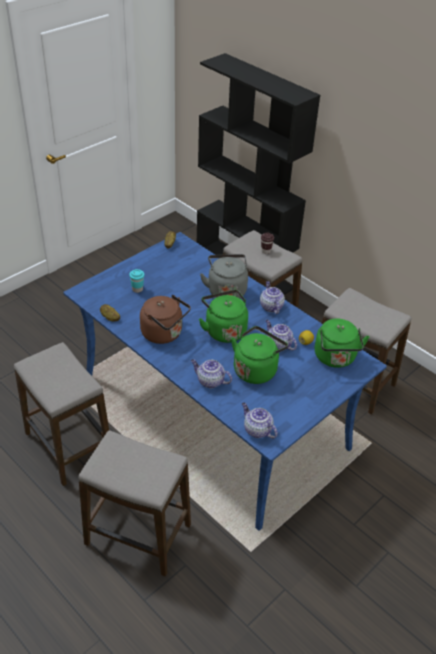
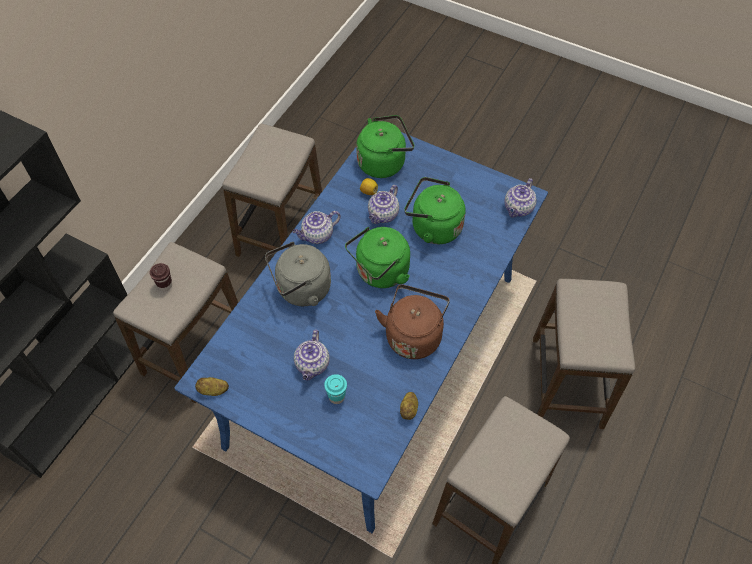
camera: 105 degrees left, 15 degrees up
(210, 381) = (471, 265): teapot -> teapot (312, 365)

